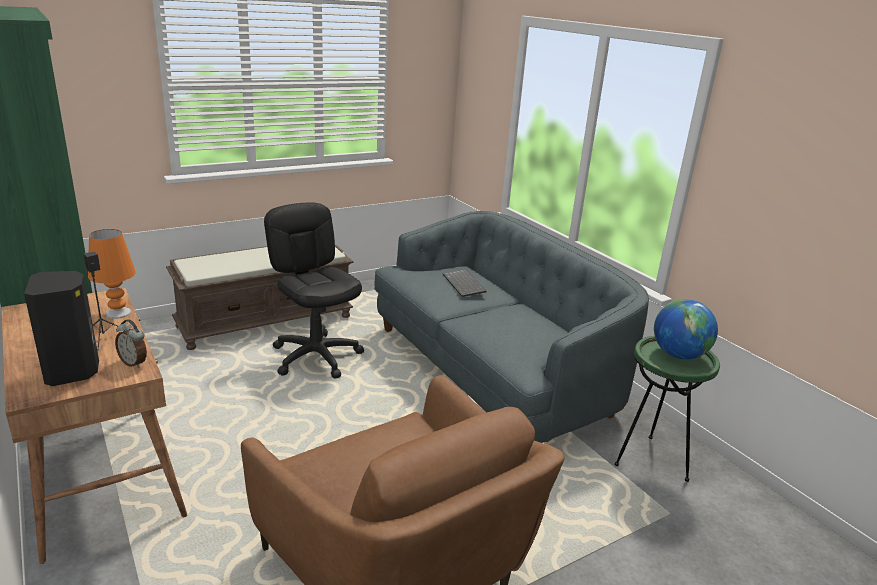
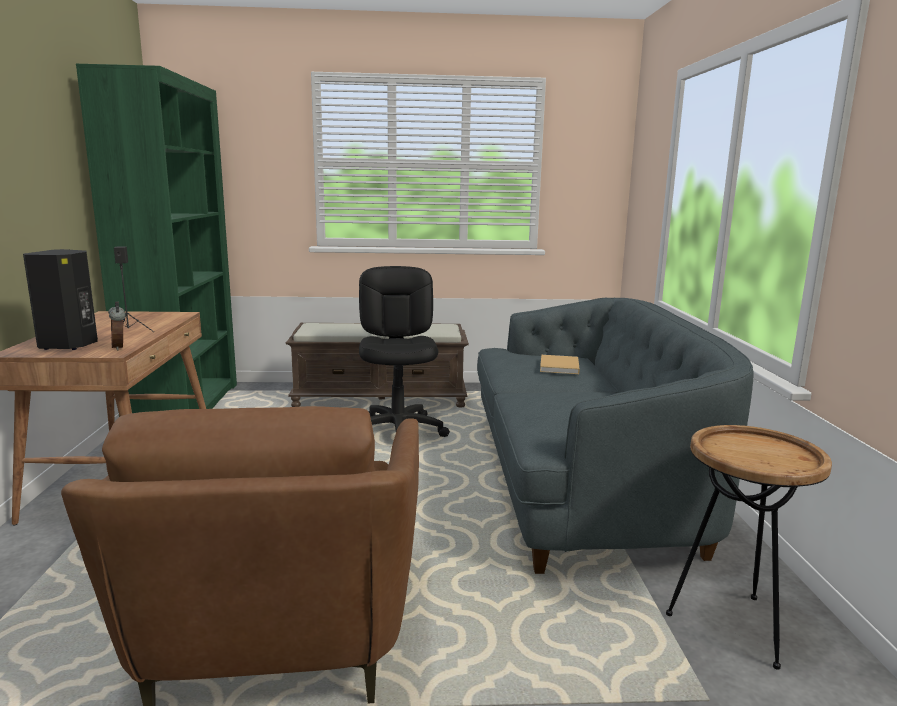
camera: 30 degrees right, 10 degrees down
(118, 313) = (166, 322): orange table lamp -> none
(465, 284) = (559, 367): keyboard -> beige book
(651, 460) = (732, 625): green side table -> brown side table
(678, 355) = (765, 451): globe -> none

